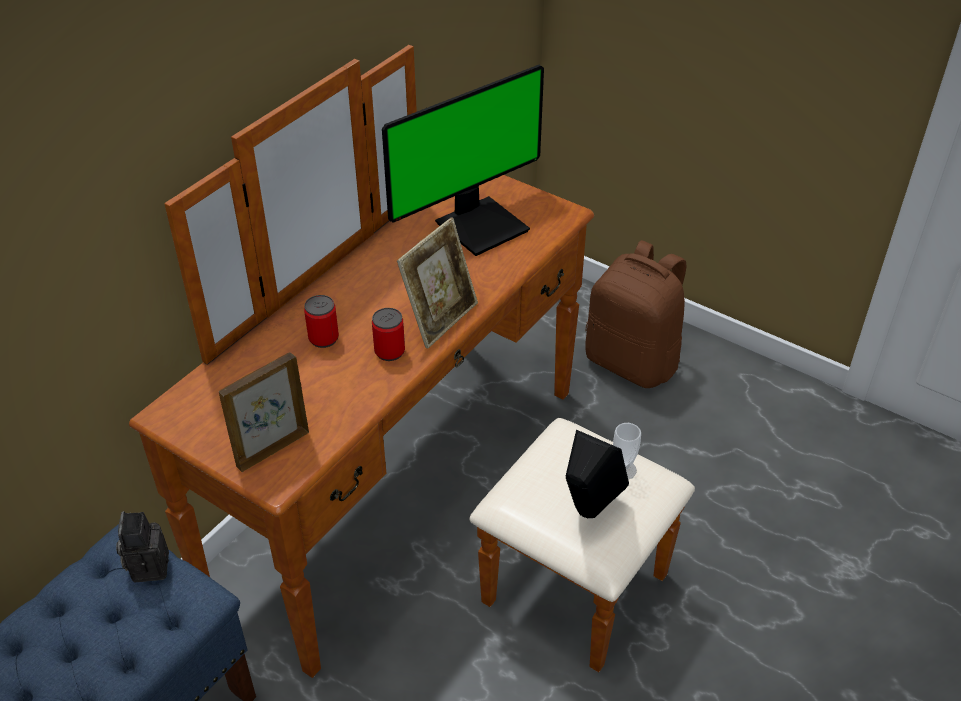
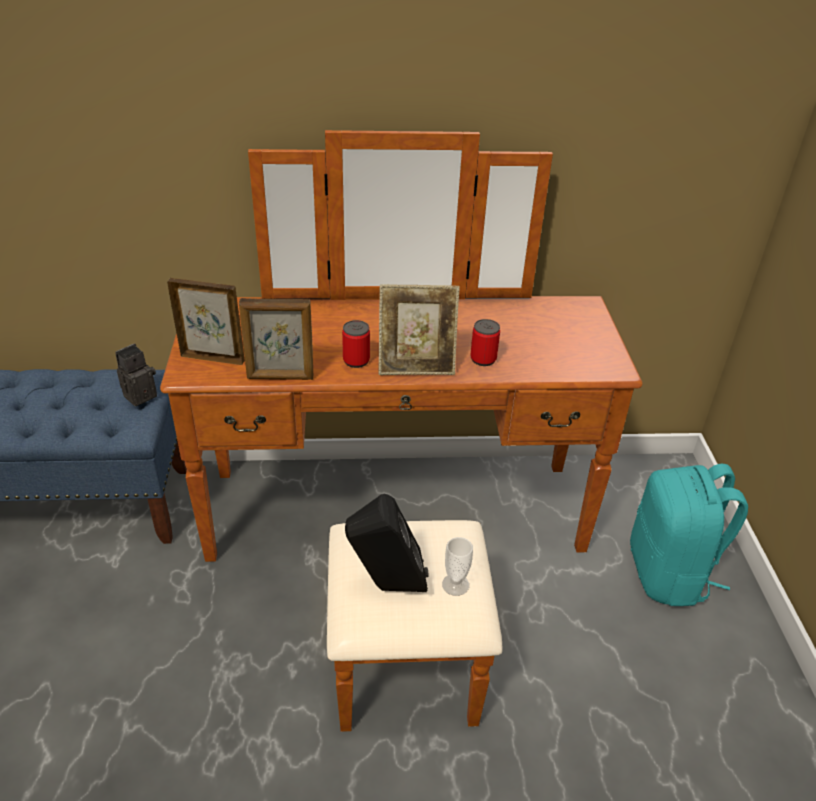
camera: 50 degrees right, 5 degrees down
(323, 338) = (336, 328): can -> can (483, 359)
(359, 415) = (280, 377): none -> picture frame
(480, 224) = (540, 337): monitor -> none
(633, 362) = (669, 574): brown backpack -> turquoise backpack

